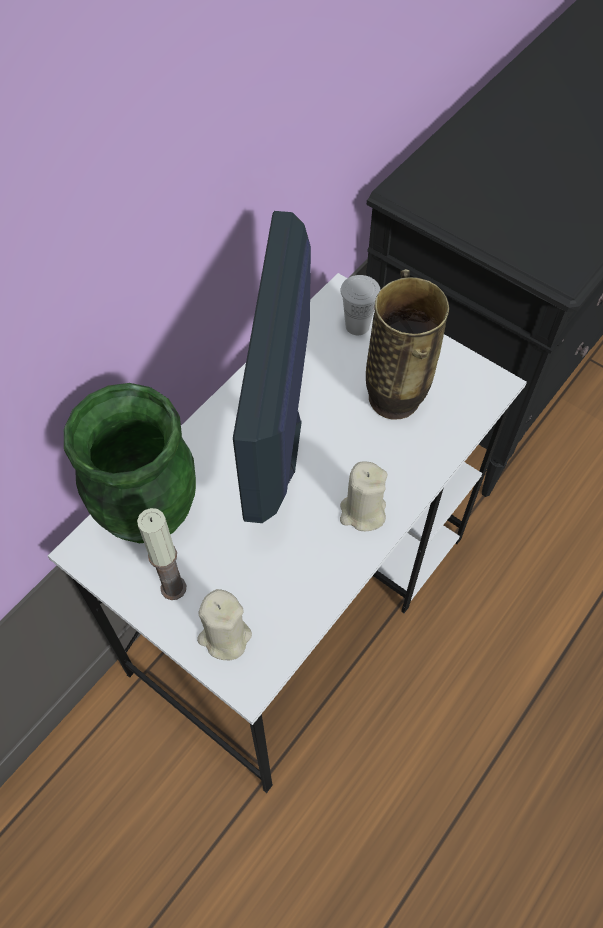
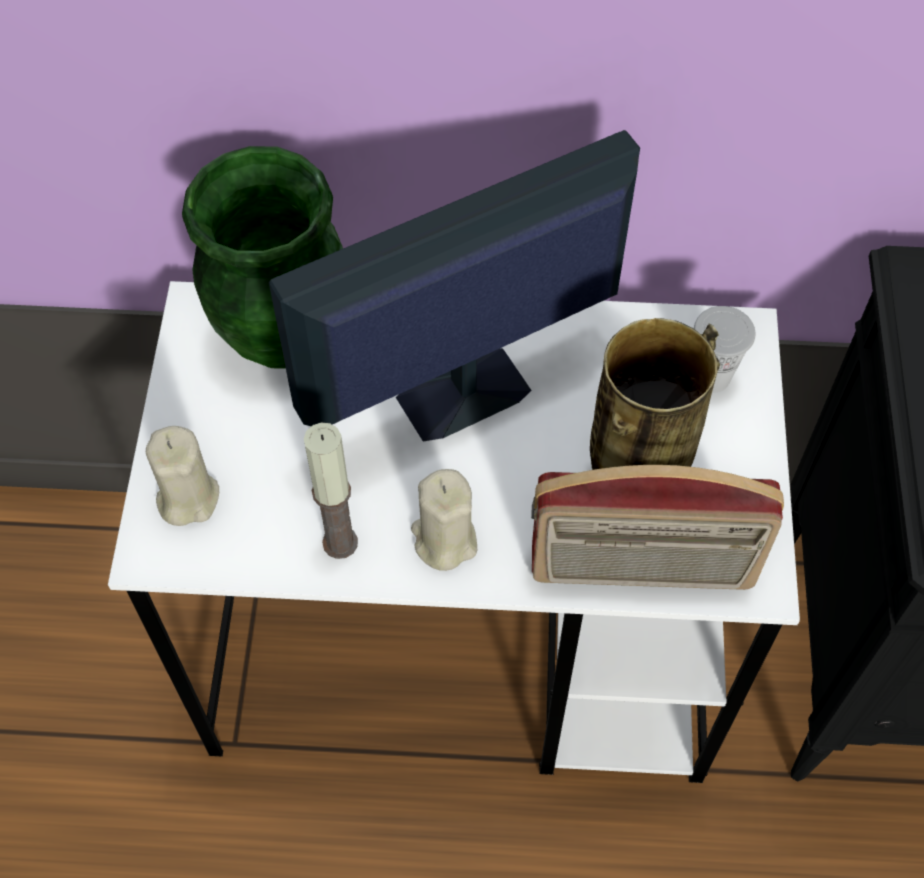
camera: 55 degrees right, 0 degrees up
(173, 588) = (211, 413): candle -> candle (340, 542)
(450, 430) = (642, 570): none -> radio

